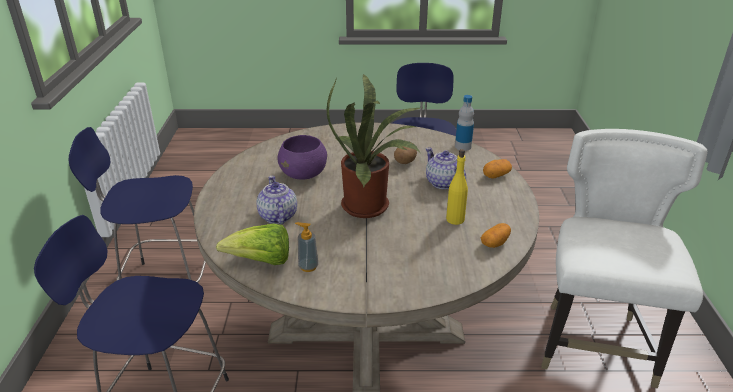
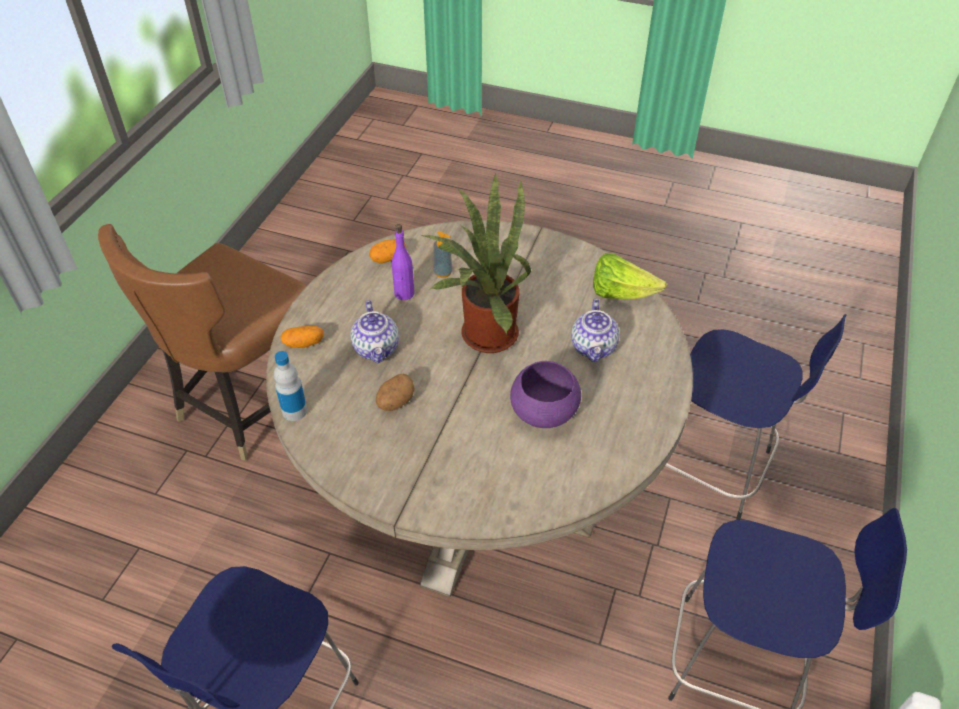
camera: 160 degrees left, 15 degrees up
(308, 266) = (577, 277): soap dispenser -> soap dispenser (443, 272)
(455, 219) = (404, 293): yellow bottle -> purple bottle
(595, 344) = (247, 404): white chair -> brown chair

